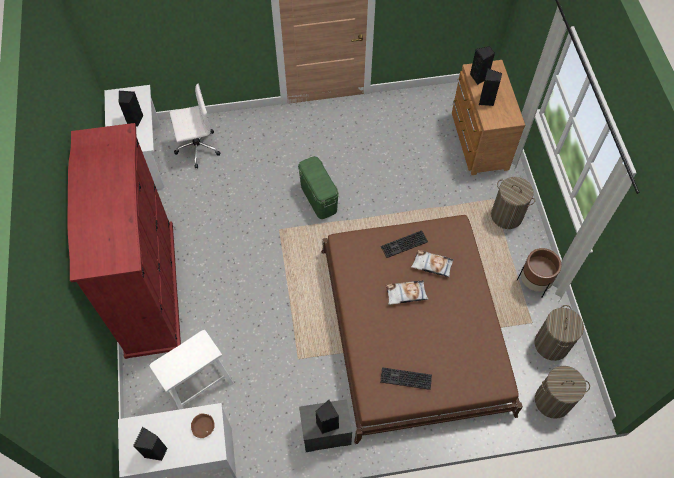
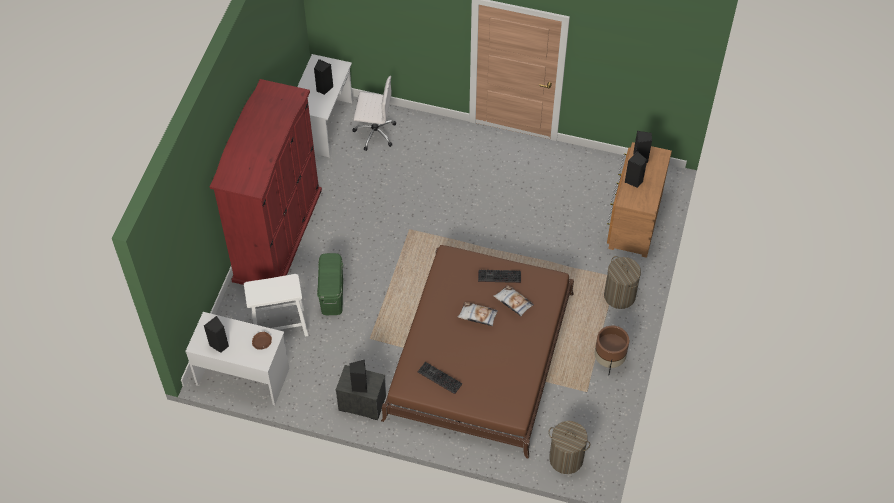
camera: 25 degrees right, 5 degrees down
(318, 198) = (457, 216): green storage box -> green storage box (332, 294)
(551, 344) = (593, 415): laundry basket -> none

